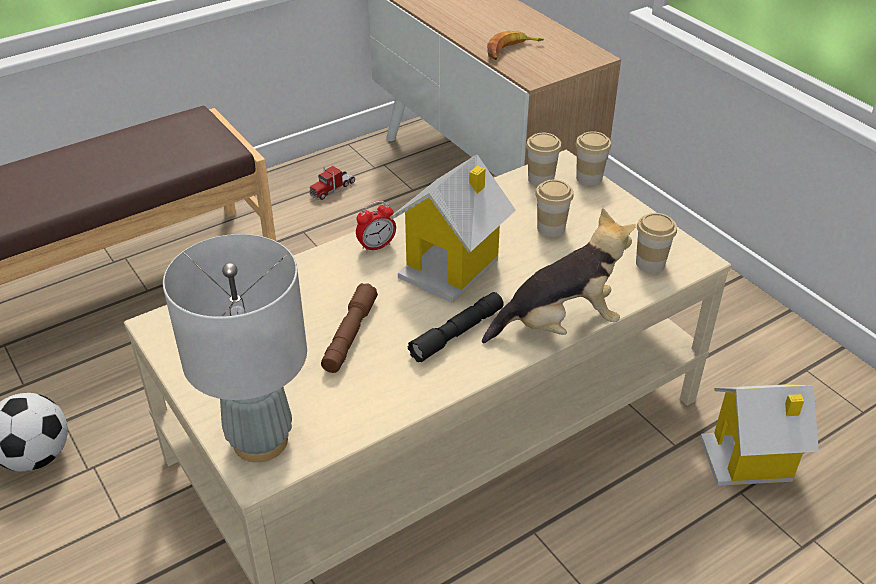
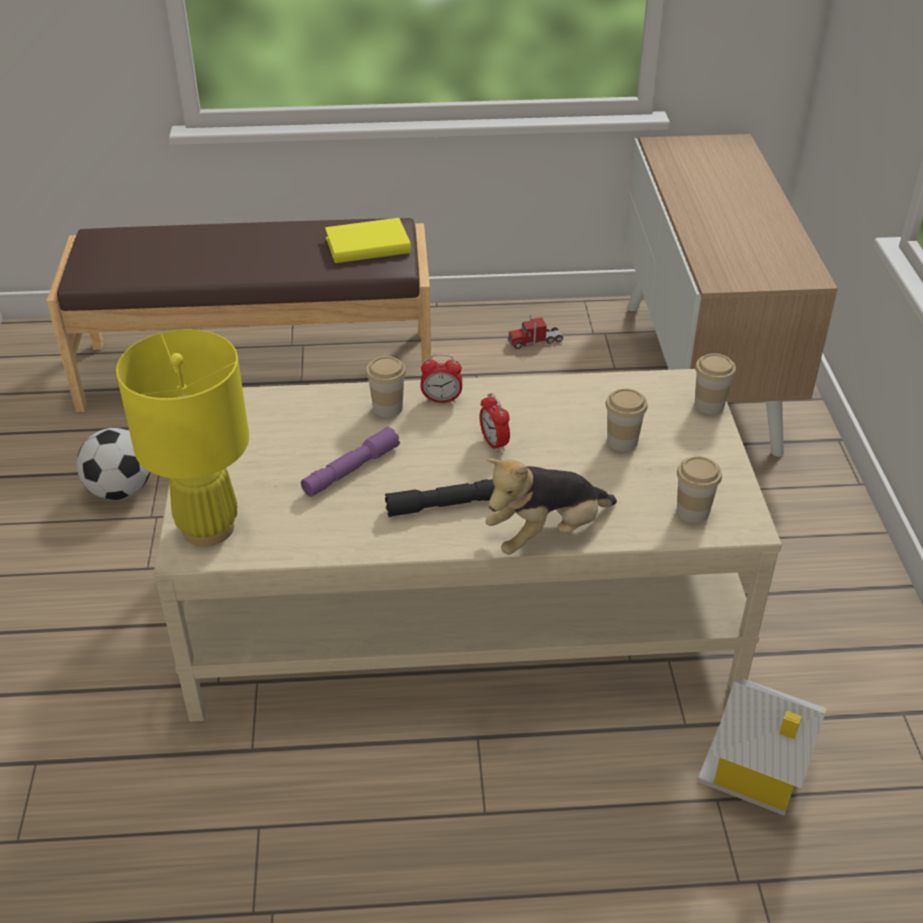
camera: 30 degrees right, 0 degrees up
(184, 139) = (368, 246): none -> yellow book
(260, 440) = (208, 528): grey table lamp -> yellow table lamp
(350, 335) = (351, 470): brown flashlight -> purple flashlight
(452, 266) = (494, 443): toy house -> alarm clock
(511, 51) = (721, 245): banana -> none
(541, 179) = (657, 389): cup -> cup (387, 408)
(559, 324) = (546, 534): plush toy -> plush toy turned 135 degrees clockwise

